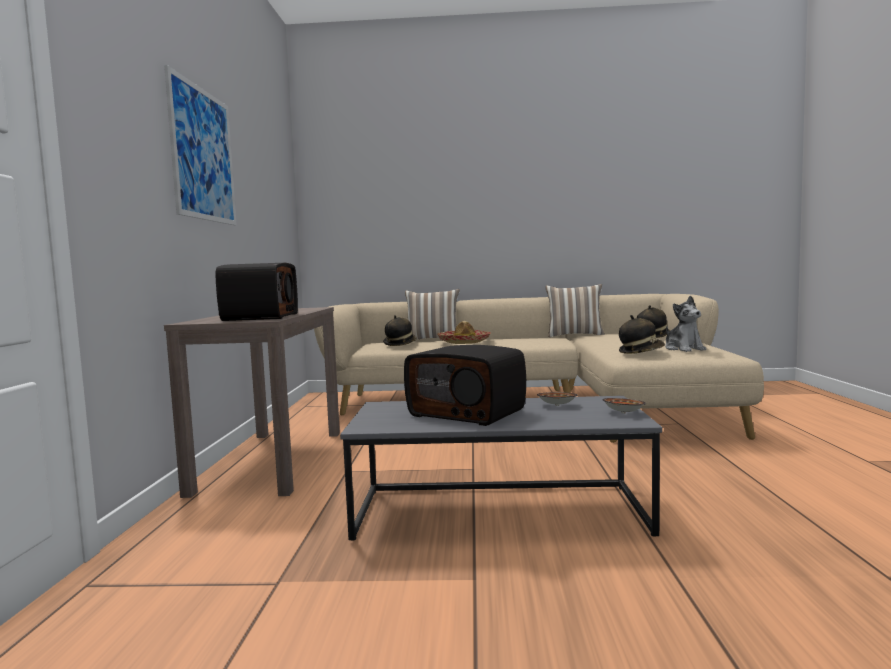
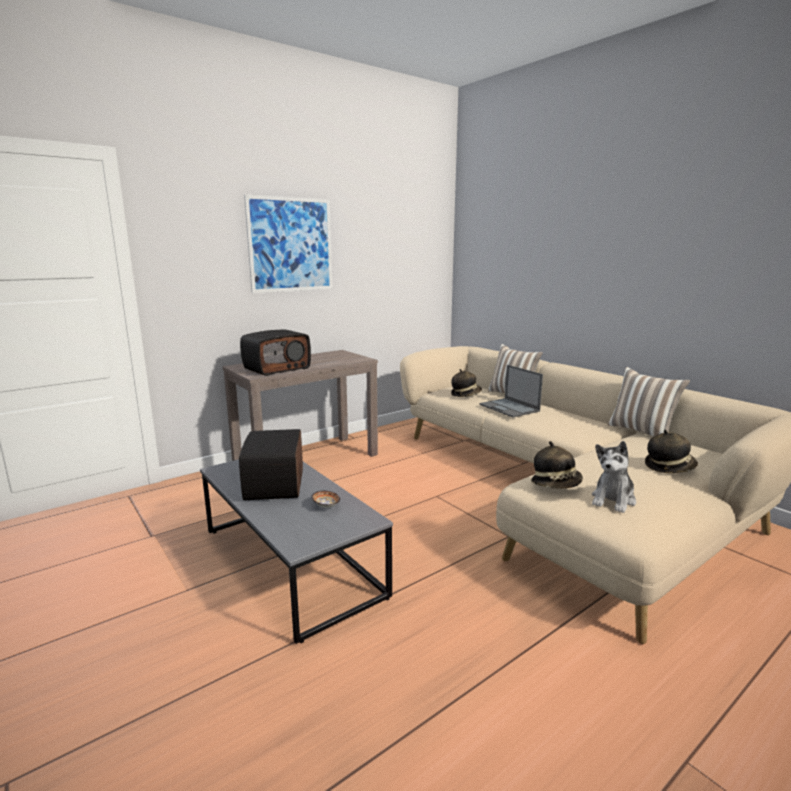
camera: 50 degrees right, 10 degrees up
(464, 342) = (509, 408): hat -> laptop
(623, 413) = (323, 536): bowl -> none

